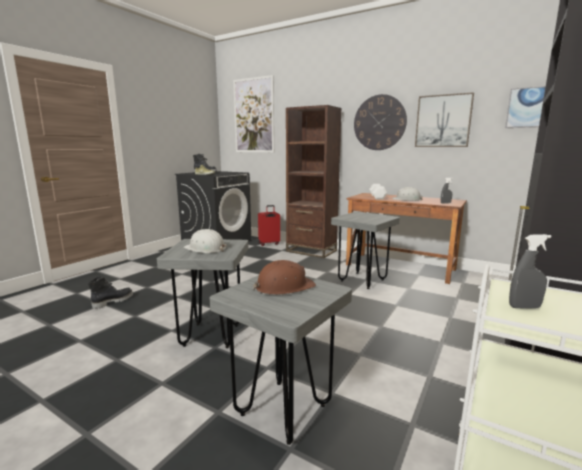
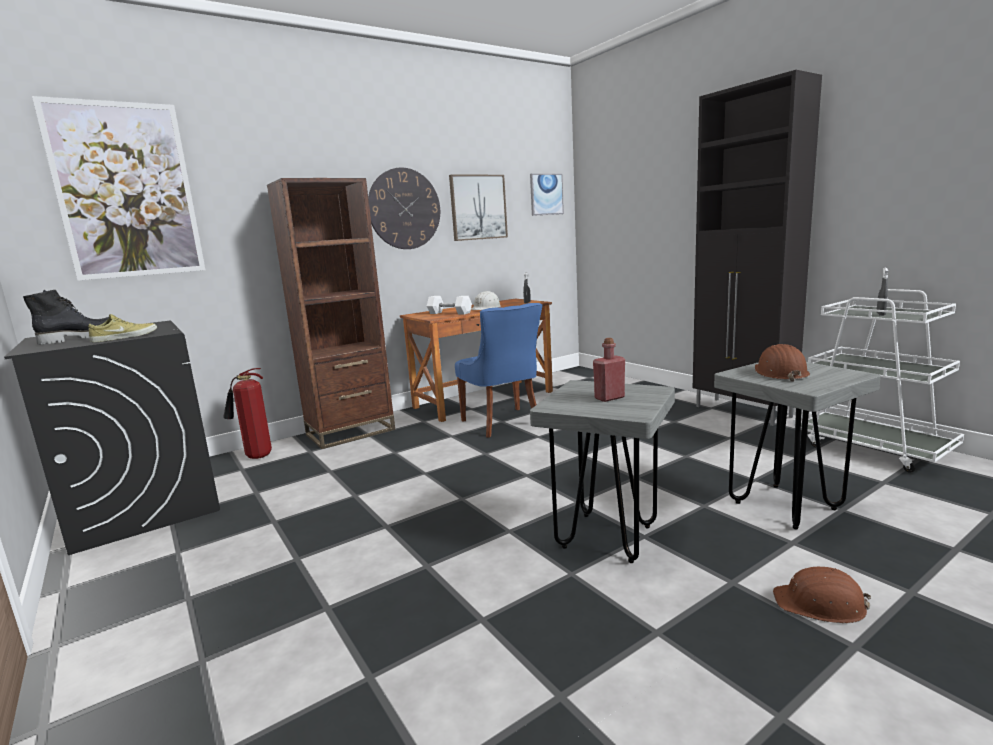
camera: 65 degrees left, 0 degrees up
(113, 301) = (370, 660): black boot -> none
(133, 421) = (820, 604): none -> brown hard hat
(205, 248) = (609, 398): white hard hat -> red bottle
(269, 244) = (255, 457): red suitcase -> fire extinguisher
(362, 280) = (503, 423): grey stool -> blue chair

